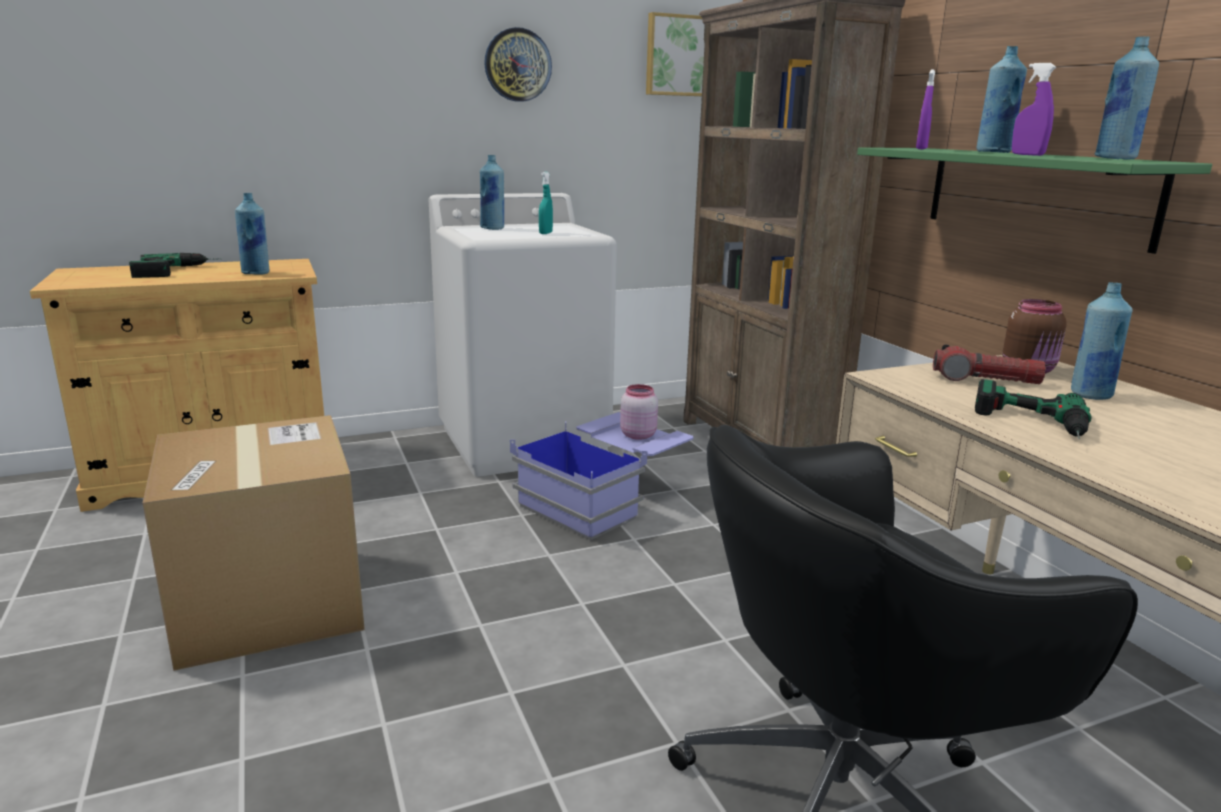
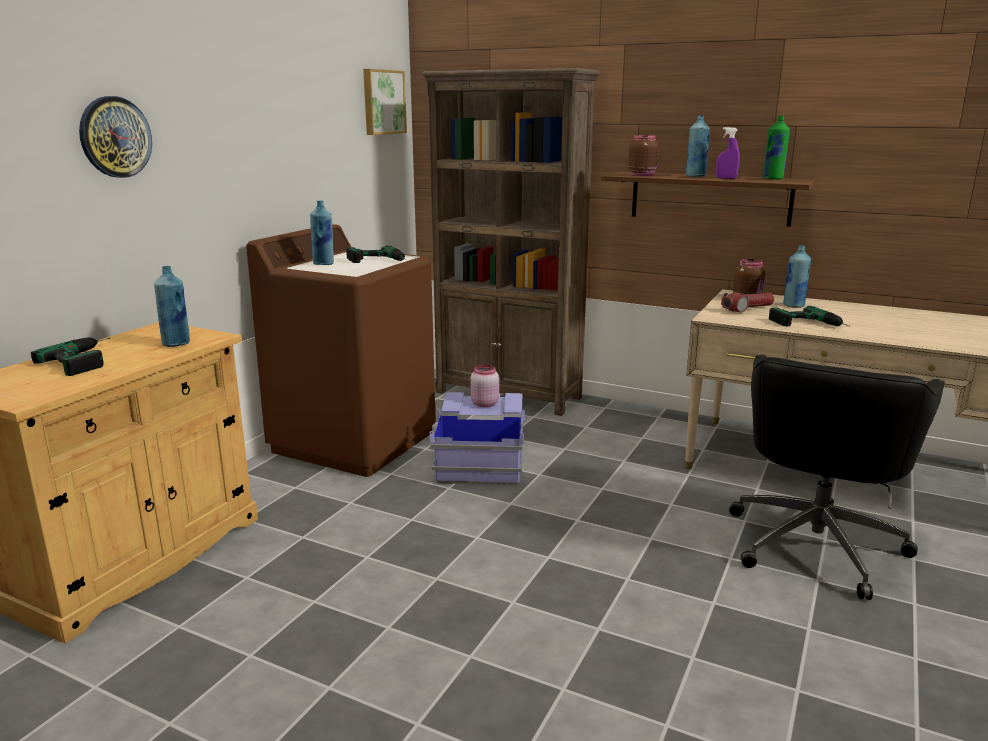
camera: 40 degrees left, 0 degrees up
(269, 603) = (396, 613): cardboard box -> none
(517, 65) = (290, 117): wall clock -> wall clock (115, 137)
(524, 441) = (354, 441): white washing machine -> brown washing machine
(545, 233) = (378, 261): turquoise spray bottle -> power drill
(921, 149) = (642, 175): purple spray bottle -> brown jar
(1035, 194) = (710, 198): green shelf -> brown shelf
(1115, 158) = (772, 179): blue bottle -> green bottle

